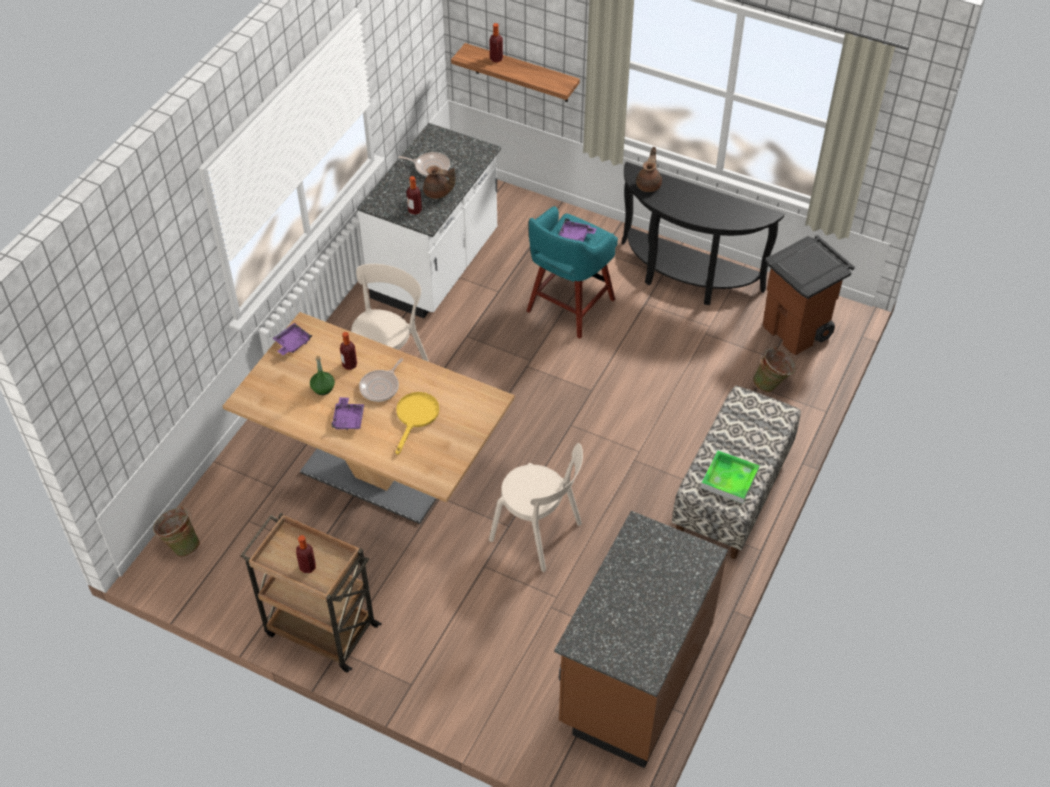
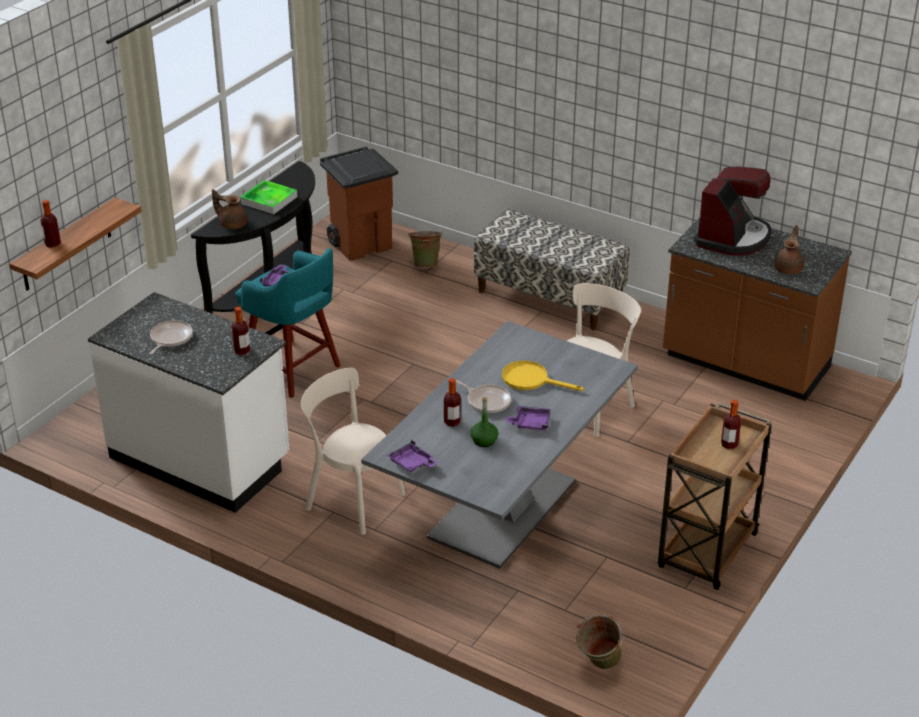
camera: 85 degrees left, 15 degrees down
(378, 471) = (502, 509): brown dining table -> grey dining table
(438, 193) = (218, 334): brown teapot -> brown teapot (789, 268)
(665, 572) = (733, 237): none -> coffee machine
(729, 479) = (584, 248): tray -> tray (269, 200)

